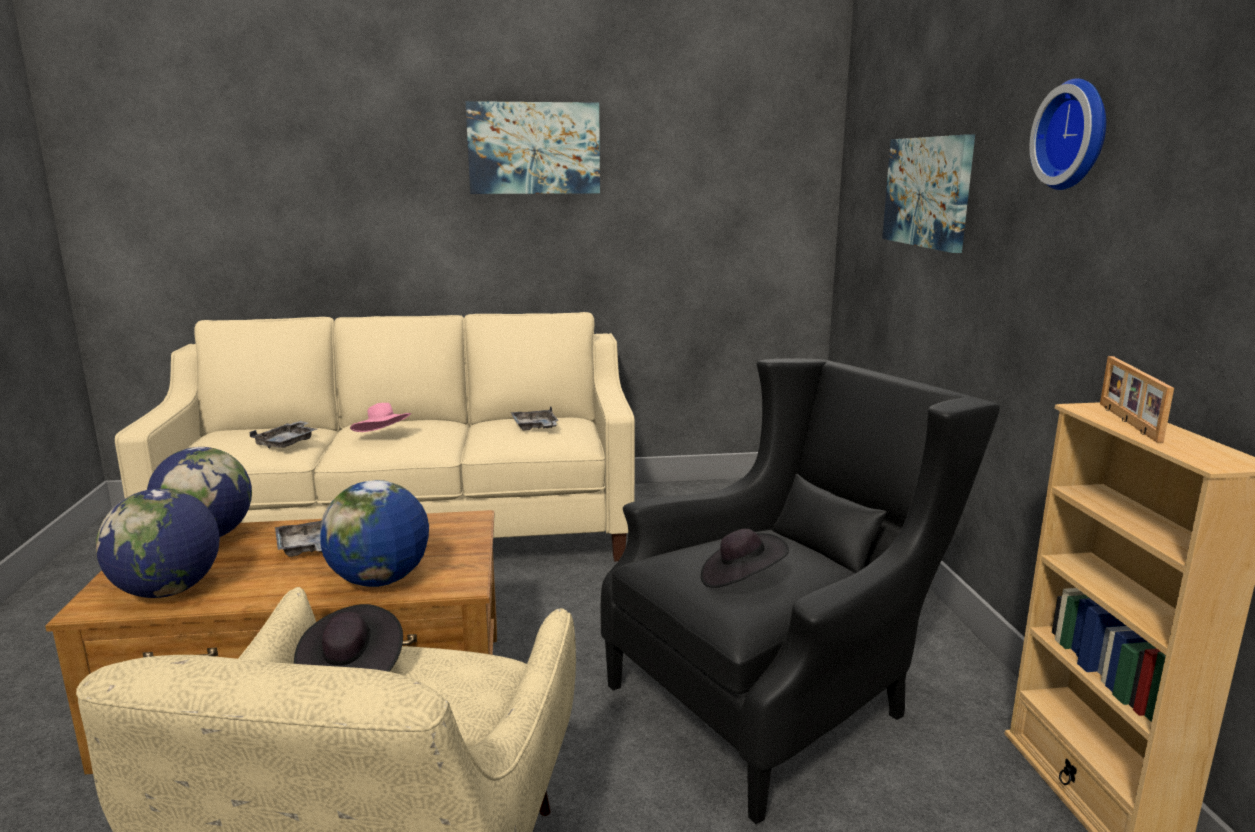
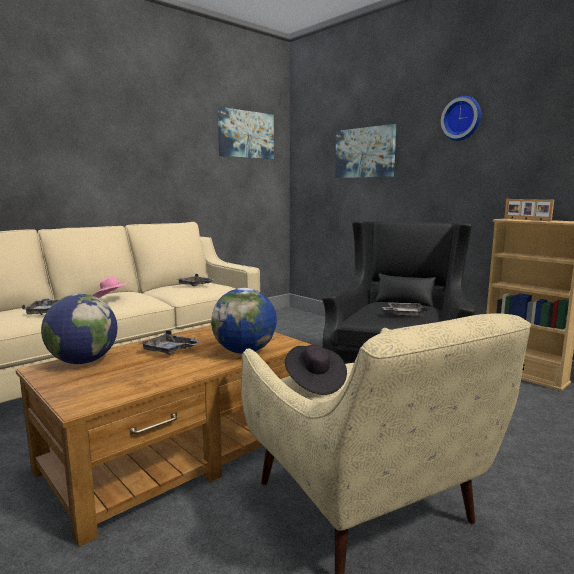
camera: 35 degrees left, 5 degrees down
(168, 591) = (121, 386): globe -> none
(534, 148) = (148, 126): picture -> picture (246, 134)
(741, 580) = (404, 314): black hat -> grey tray

